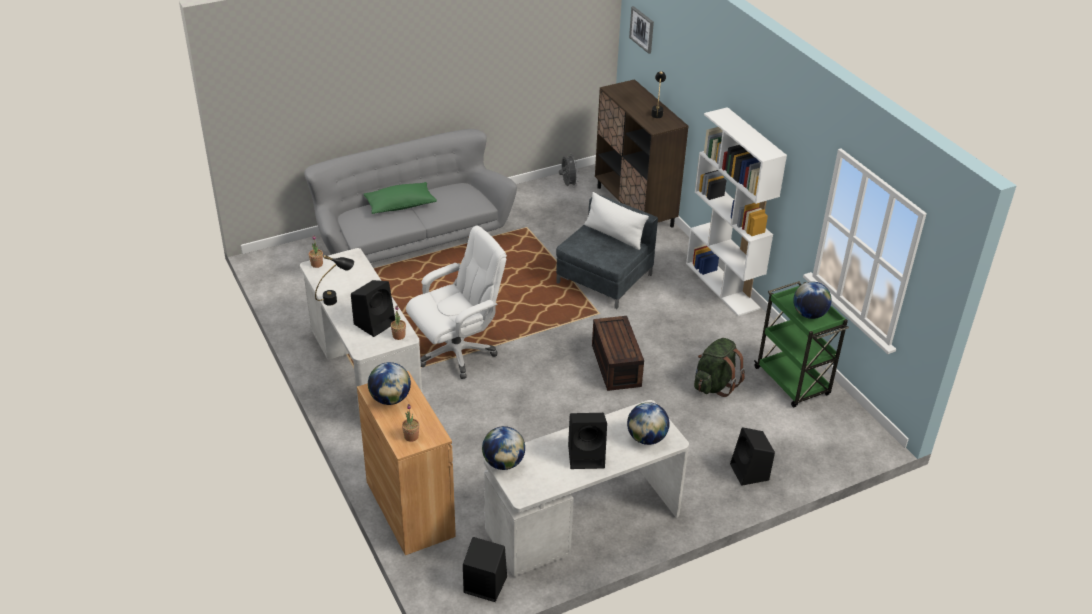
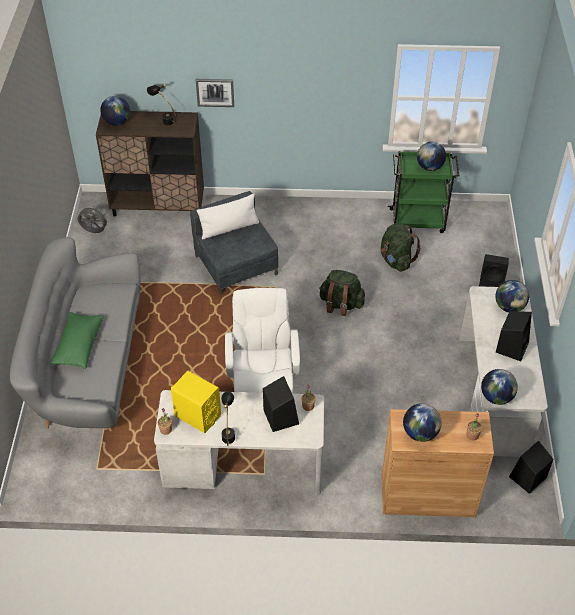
camera: 60 degrees left, 10 degrees up
(344, 276) = (197, 415): none -> yellow speaker
(614, 365) = (341, 304): brown storage box -> green backpack
(626, 91) = (117, 122): none -> globe
(642, 29) = (98, 64): picture -> picture (215, 92)
(723, 285) = (292, 204): white bookcase -> none

